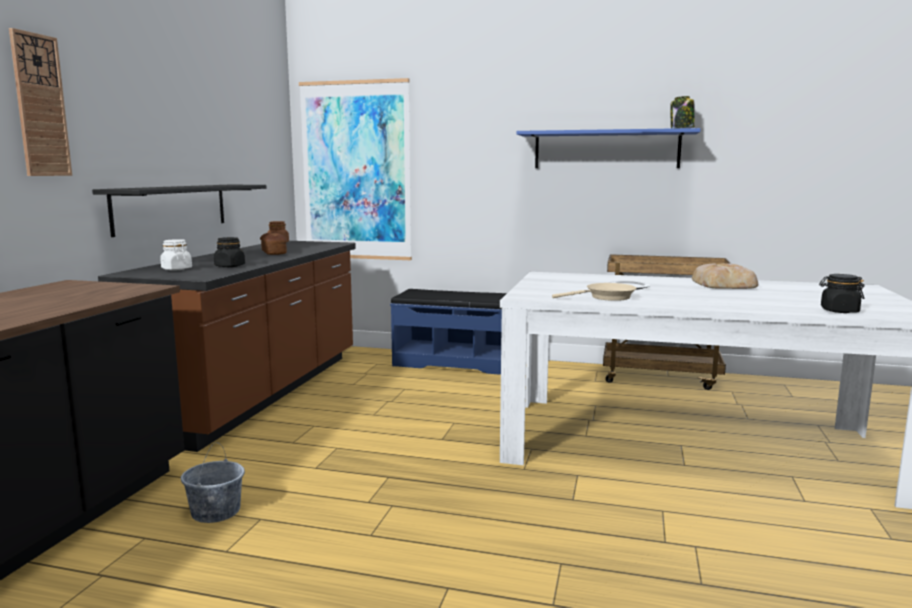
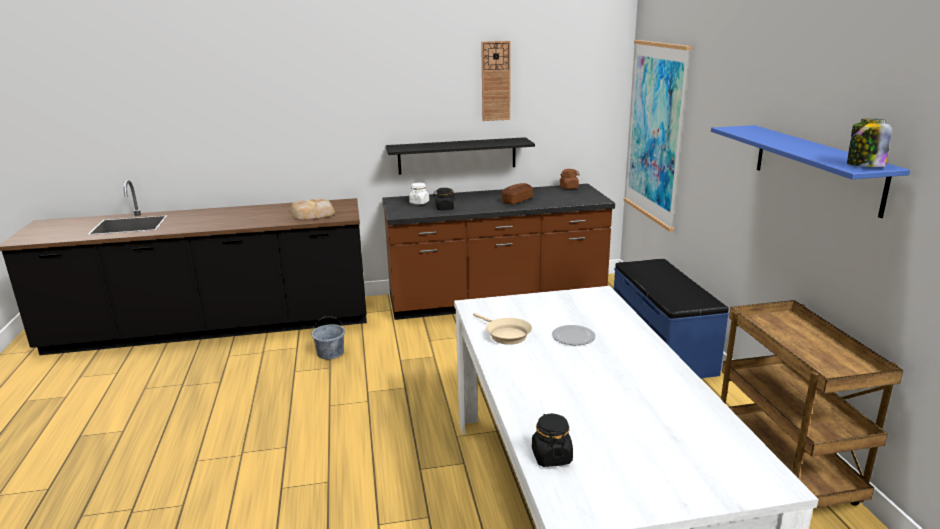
camera: 65 degrees right, 10 degrees up
(40, 106) = (350, 98): wall clock -> wall clock (495, 81)
(724, 284) = (658, 383): bread -> bread (313, 214)

